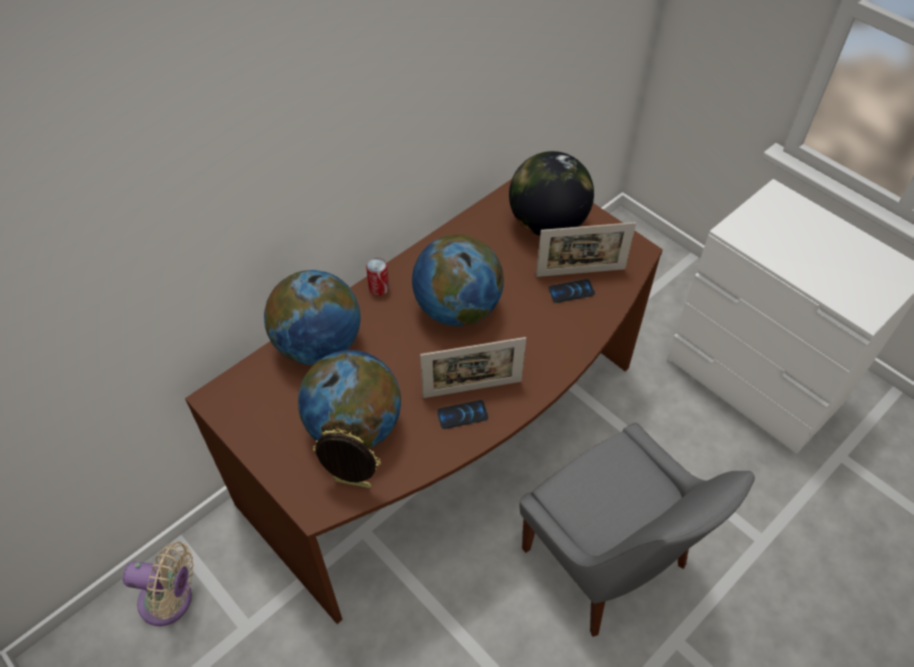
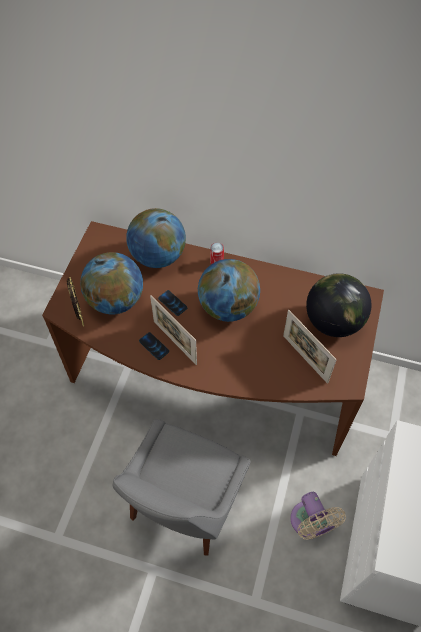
camera: 60 degrees right, 5 degrees up
(171, 601) = (45, 303): beige fan -> beige fan (310, 523)
(571, 291) = (285, 360): phone -> phone (172, 303)

